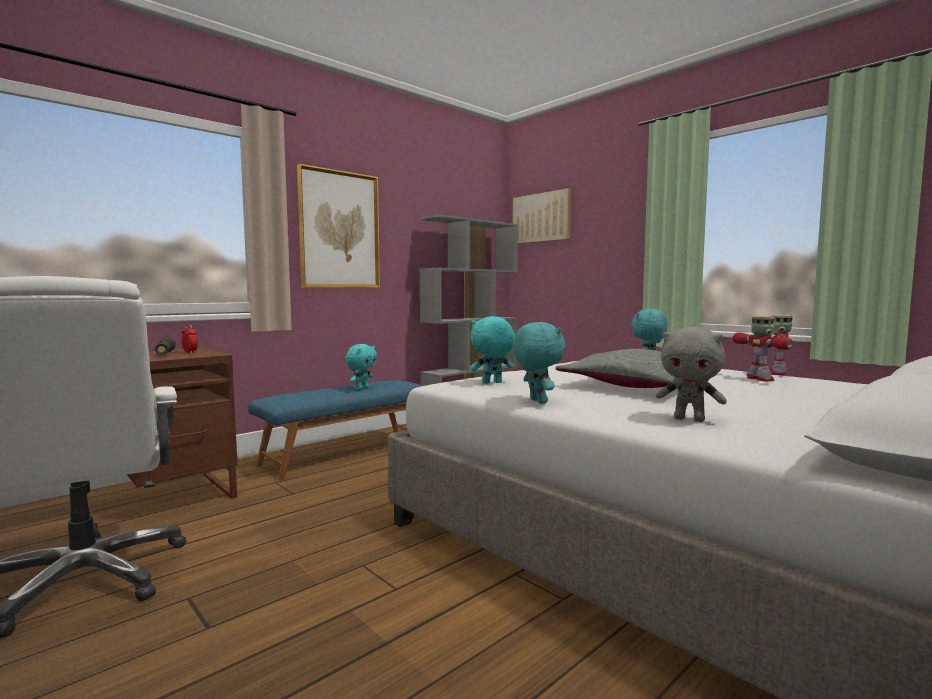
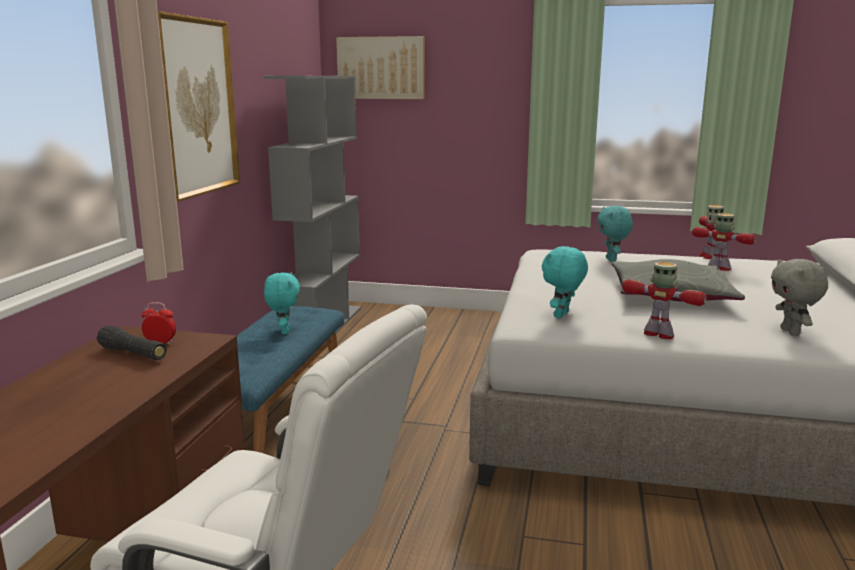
camera: 35 degrees left, 10 degrees up
(536, 401) = (659, 335): turquoise plush toy -> toy robot
(690, 419) = (791, 332): grey plush toy -> grey plush toy turned 90 degrees clockwise

